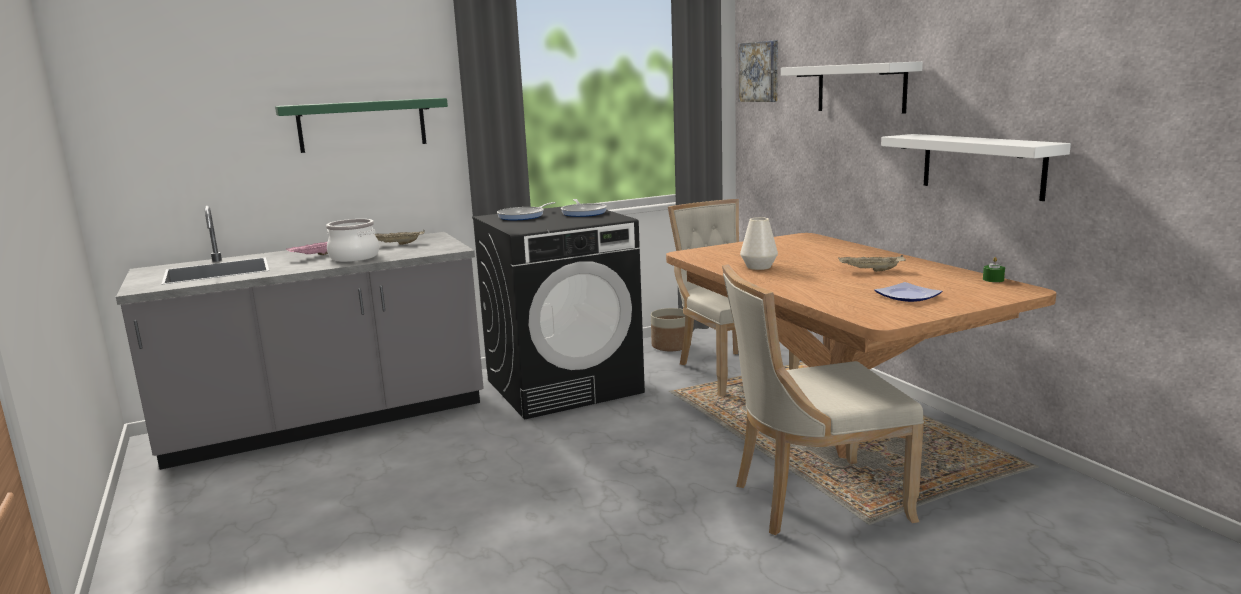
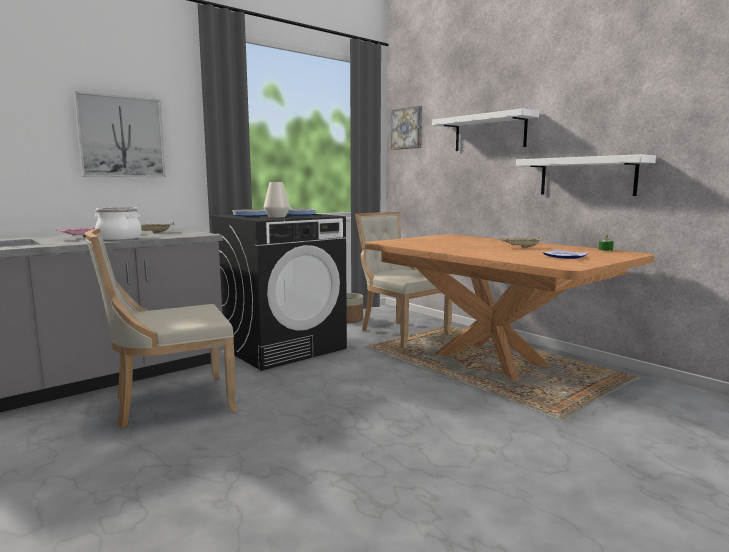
camera: 15 degrees left, 5 degrees down
(362, 125) = (121, 137): green shelf -> picture
(759, 267) = (441, 246): white vase -> white vase (277, 217)
(812, 500) = (512, 409): beige chair -> beige chair (170, 403)

